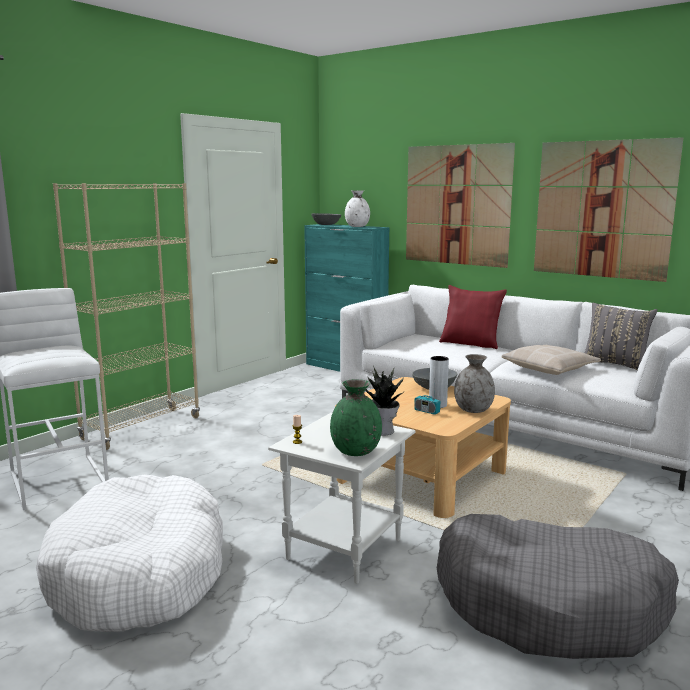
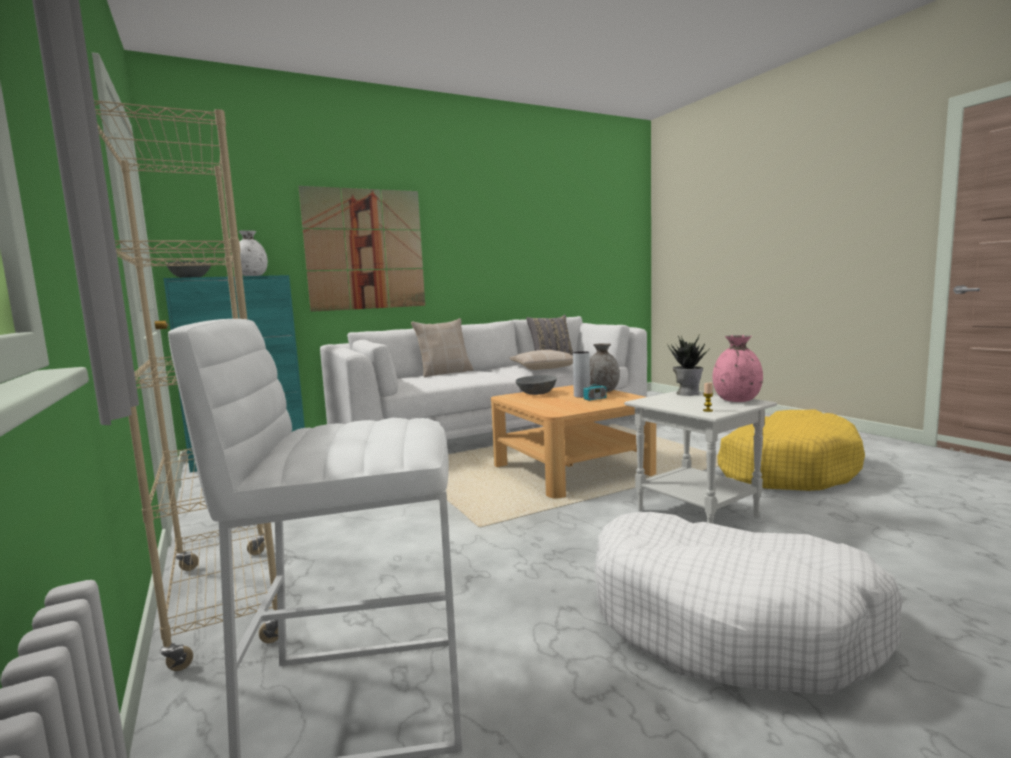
camera: 65 degrees left, 5 degrees down
(355, 452) = (737, 400): green vase -> pink vase
(470, 343) = (445, 373): red pillow -> beige pillow
(550, 605) = (785, 469): grey dog bed -> yellow dog bed
(602, 209) = (494, 249): picture -> none

